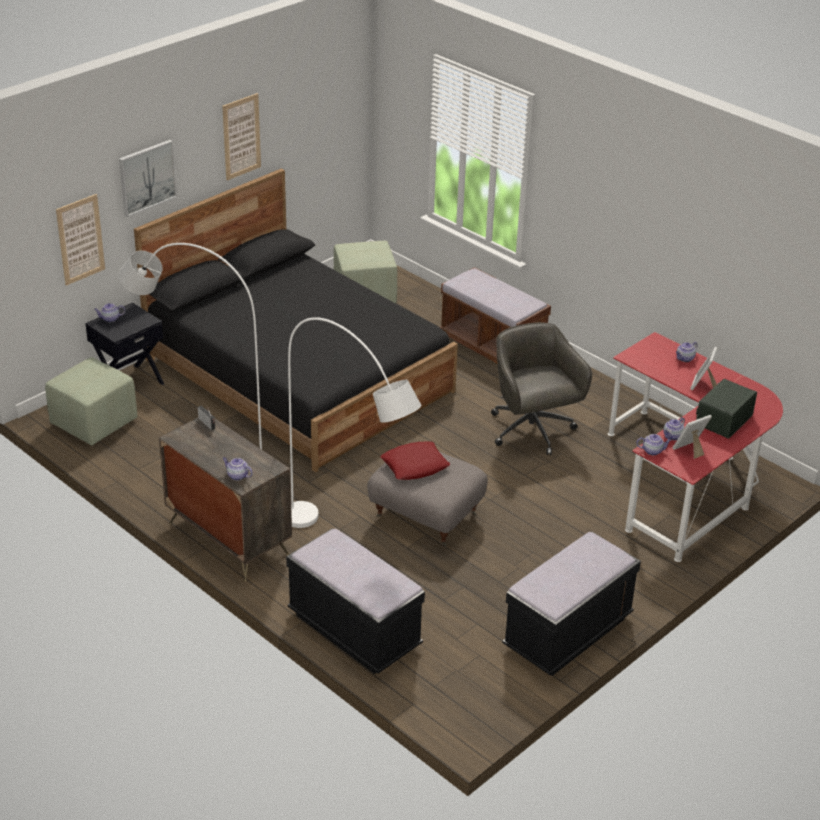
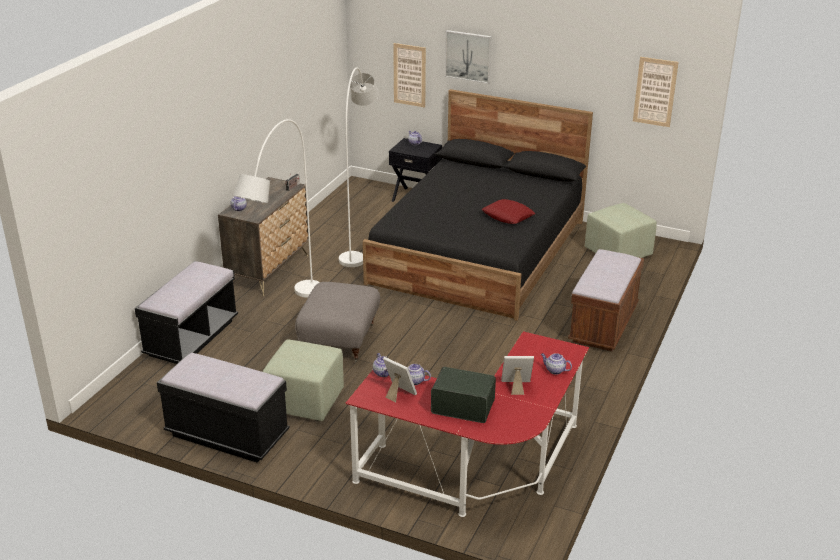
camera: 70 degrees right, 5 degrees down
(93, 423) = (362, 198): green ottoman -> green ottoman (304, 401)
(241, 136) = (558, 66): picture -> picture (655, 92)
(415, 465) = (340, 293): red pillow -> red pillow (508, 216)
(532, 431) = (491, 368): grey office chair -> none

